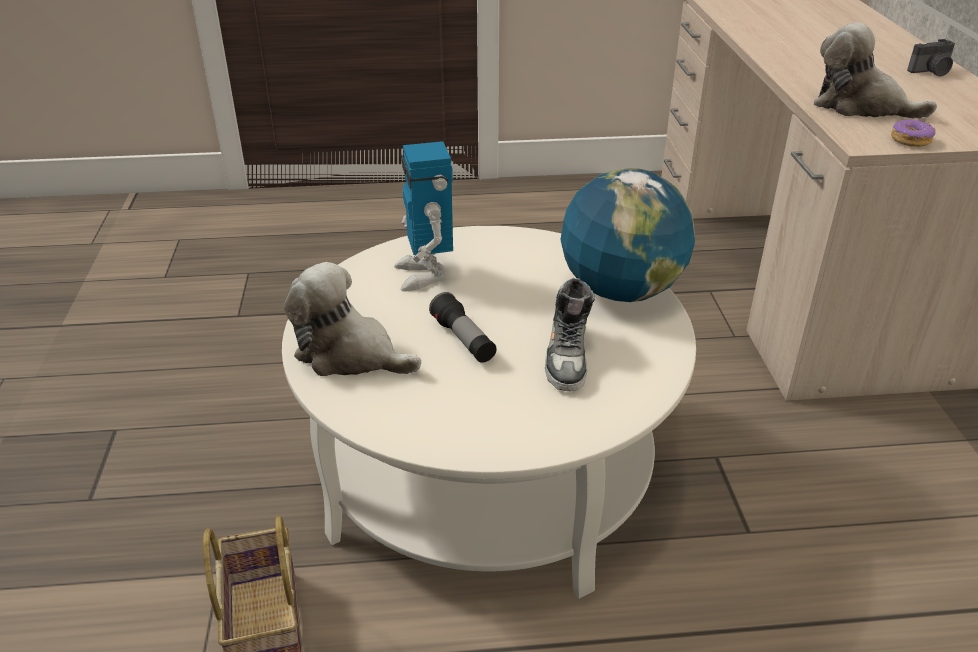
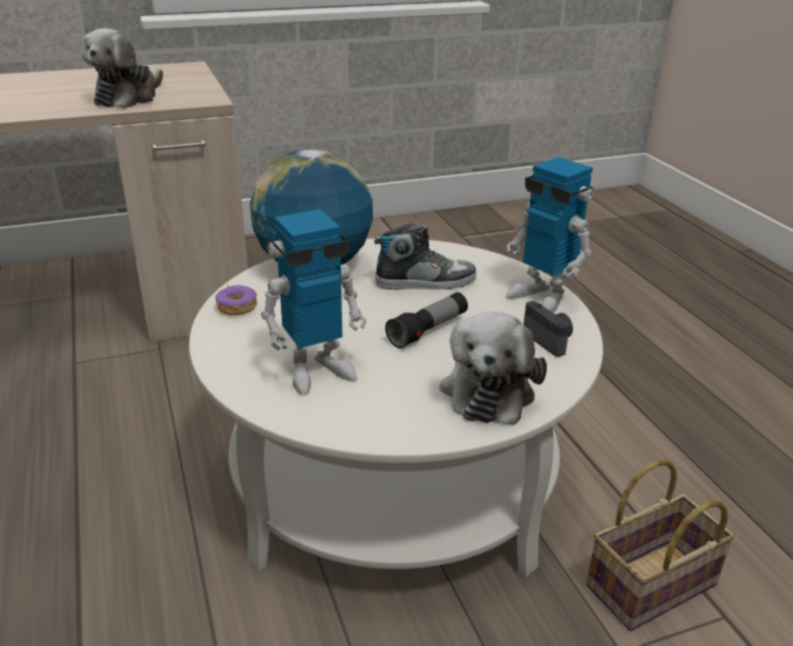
camera: 105 degrees left, 5 degrees down
(505, 437) = (542, 297): none -> toy robot
(910, 140) = (201, 90): donut -> donut (236, 307)
(931, 72) = (47, 78): camera -> camera (550, 340)

